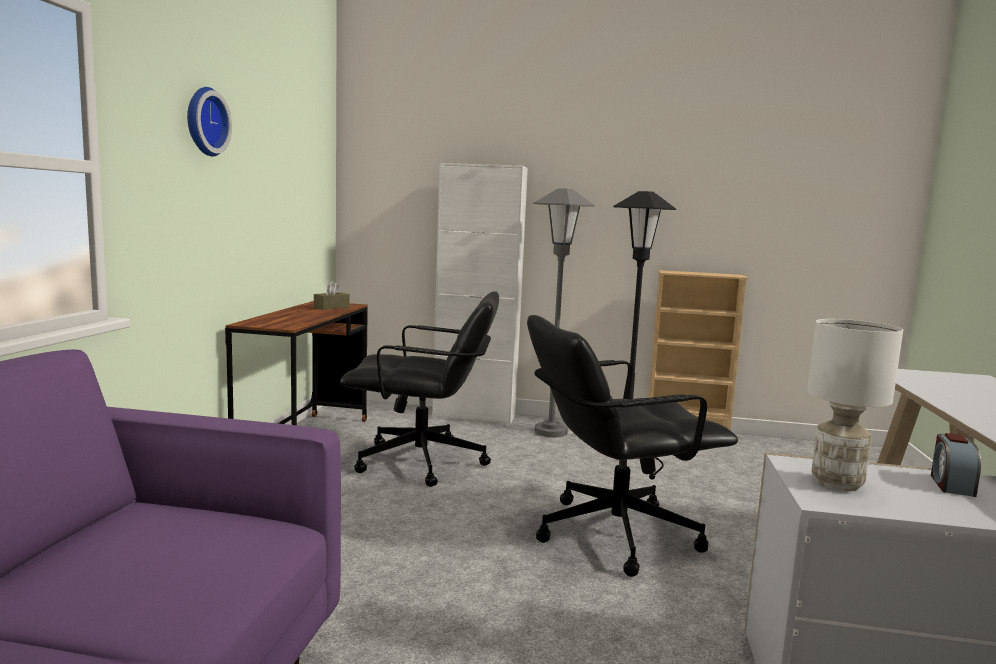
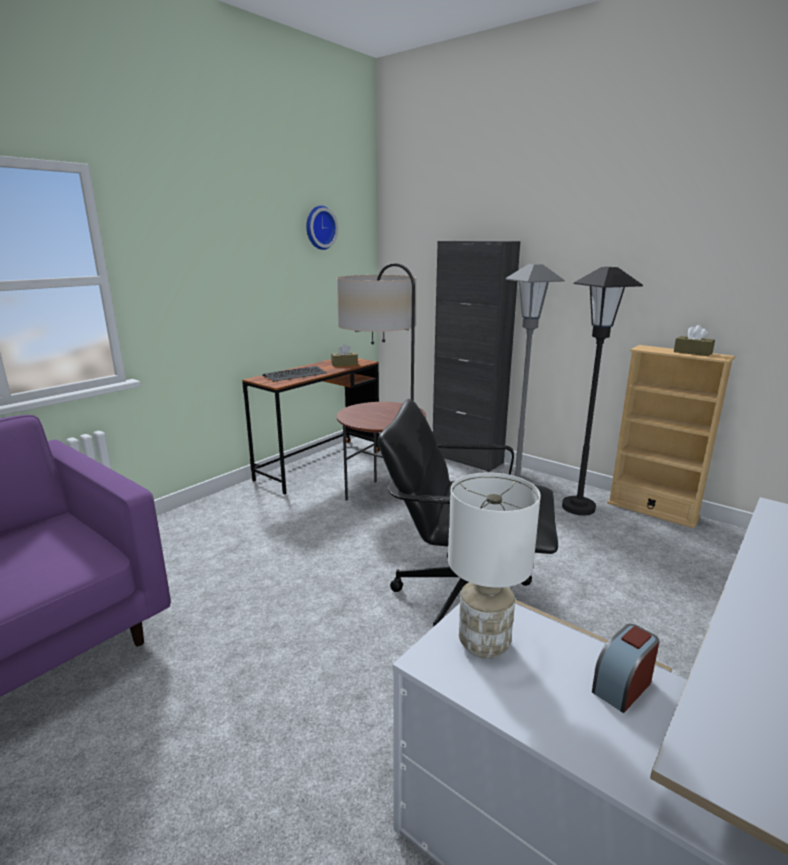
camera: 30 degrees right, 10 degrees up
(204, 122) = (213, 231): wall clock -> wall clock (319, 227)
(290, 318) = (295, 375): none -> keyboard
(423, 462) = (382, 497): black office chair -> floor lamp
(474, 415) = (467, 459): white cabinet -> black cabinet
(711, 273) = (692, 352): none -> brown tissue box

